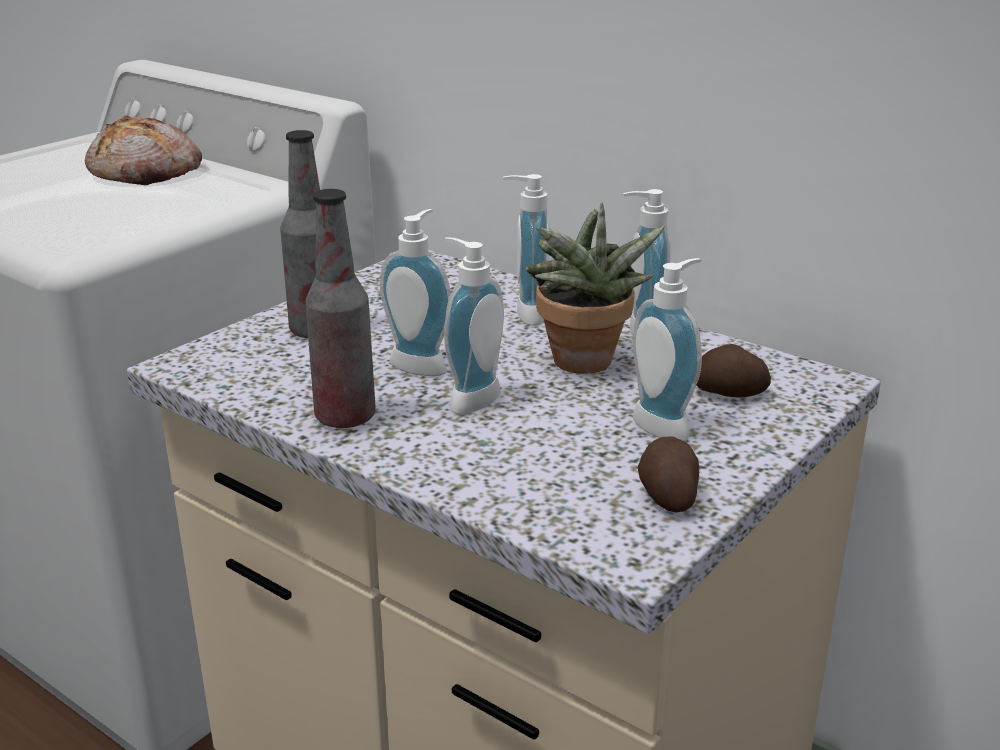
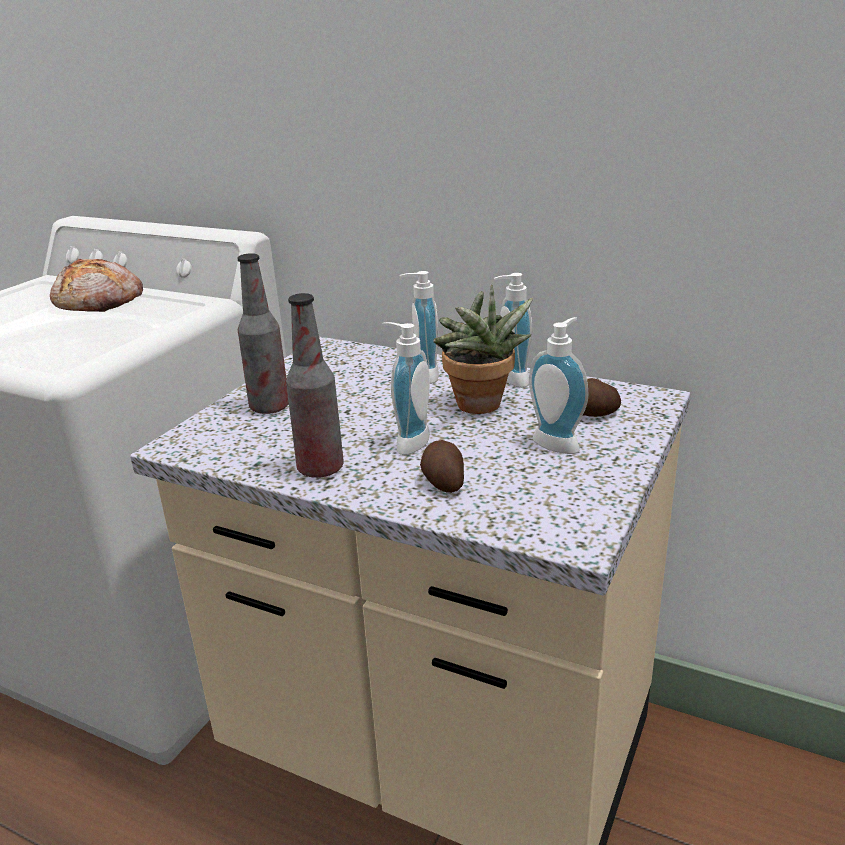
camera: 10 degrees left, 0 degrees up
(422, 364) = (361, 422): soap dispenser -> none
(667, 495) = (582, 492): potato -> potato (443, 482)

